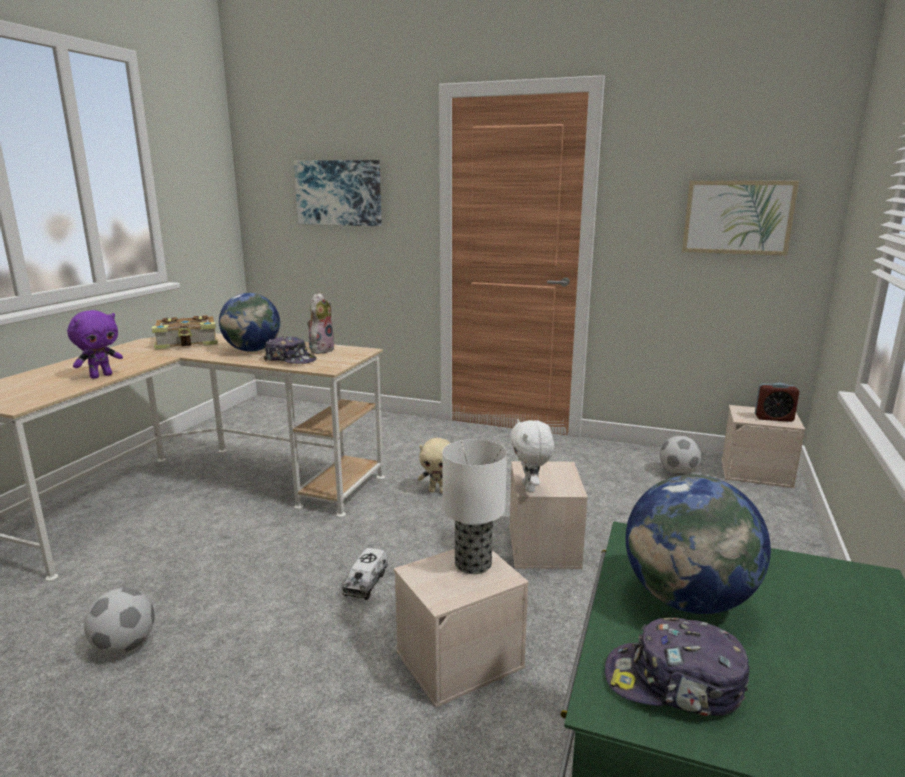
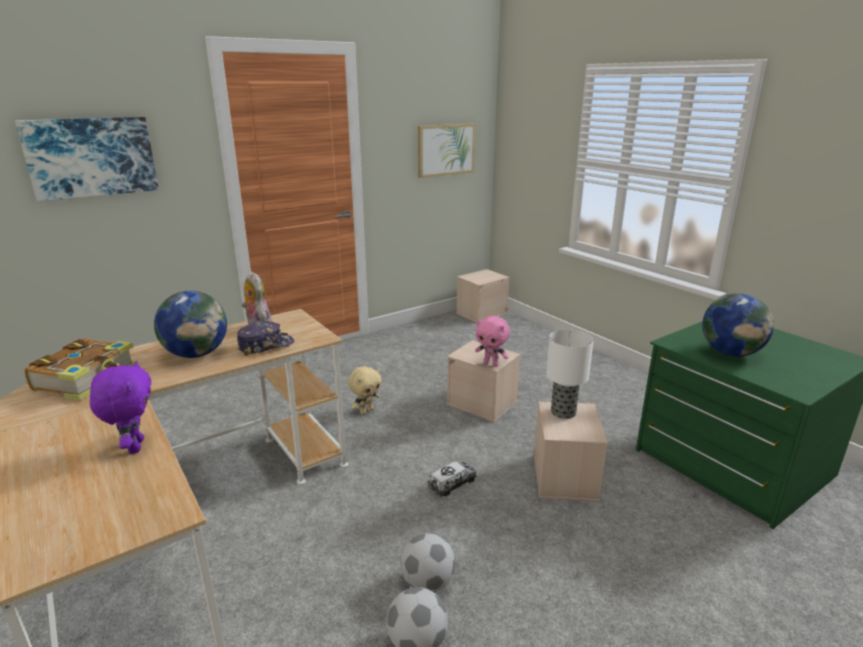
camera: 55 degrees left, 5 degrees up
(366, 583) = (452, 484): toy truck -> toy truck turned 90 degrees counterclockwise
(530, 488) = (491, 364): white plush toy -> pink plush toy
(674, 684) = (789, 377): cap -> none
(678, 472) = (454, 330): football -> football (427, 582)
(773, 418) = (488, 276): alarm clock -> none

